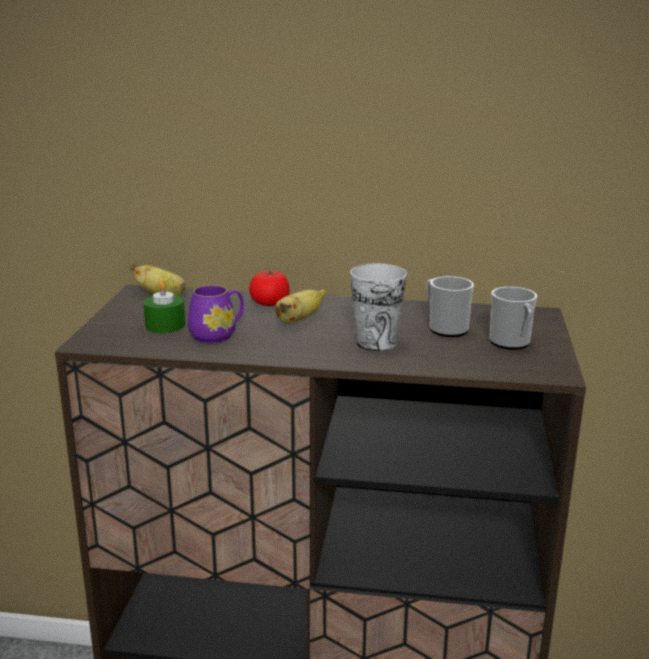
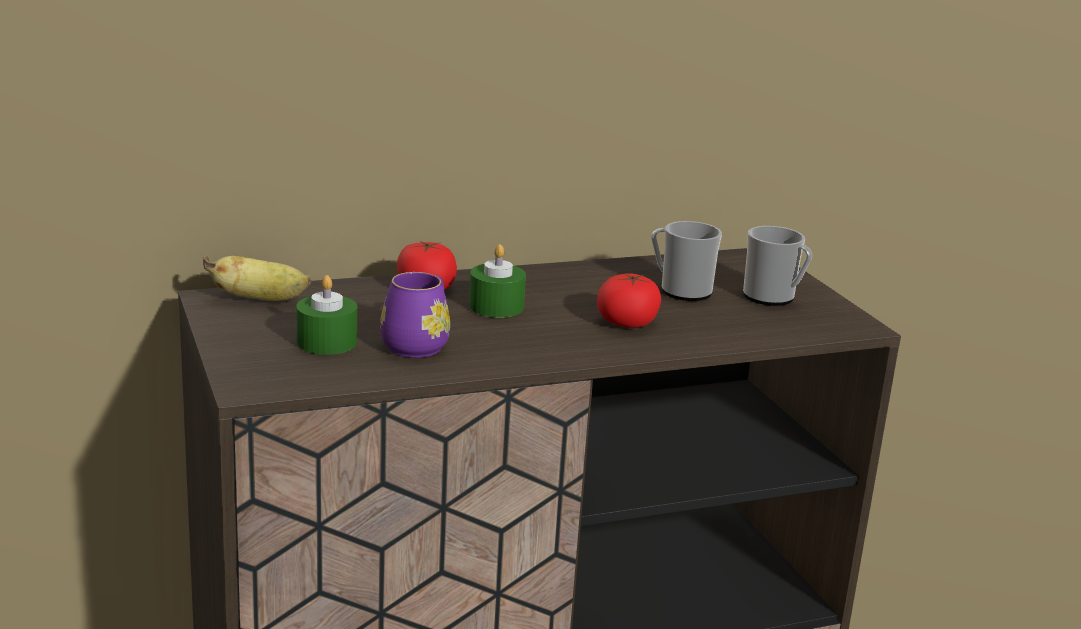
camera: 30 degrees left, 0 degrees up
(299, 320) = (496, 306): banana -> green candle
(376, 343) = (627, 322): cup -> tomato

